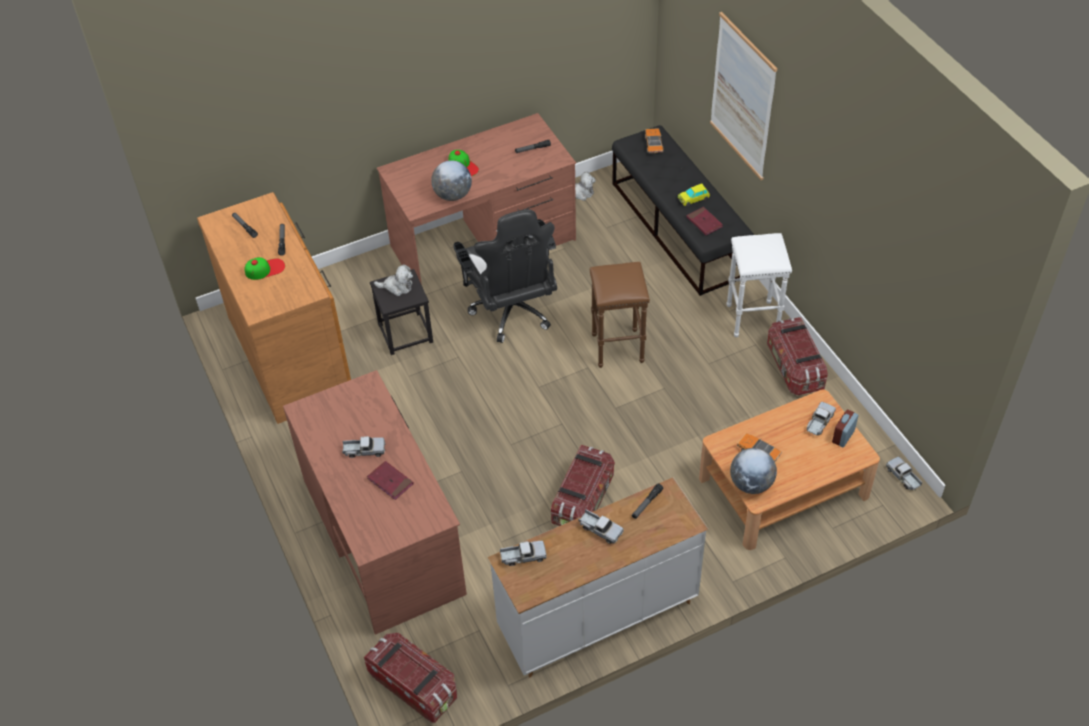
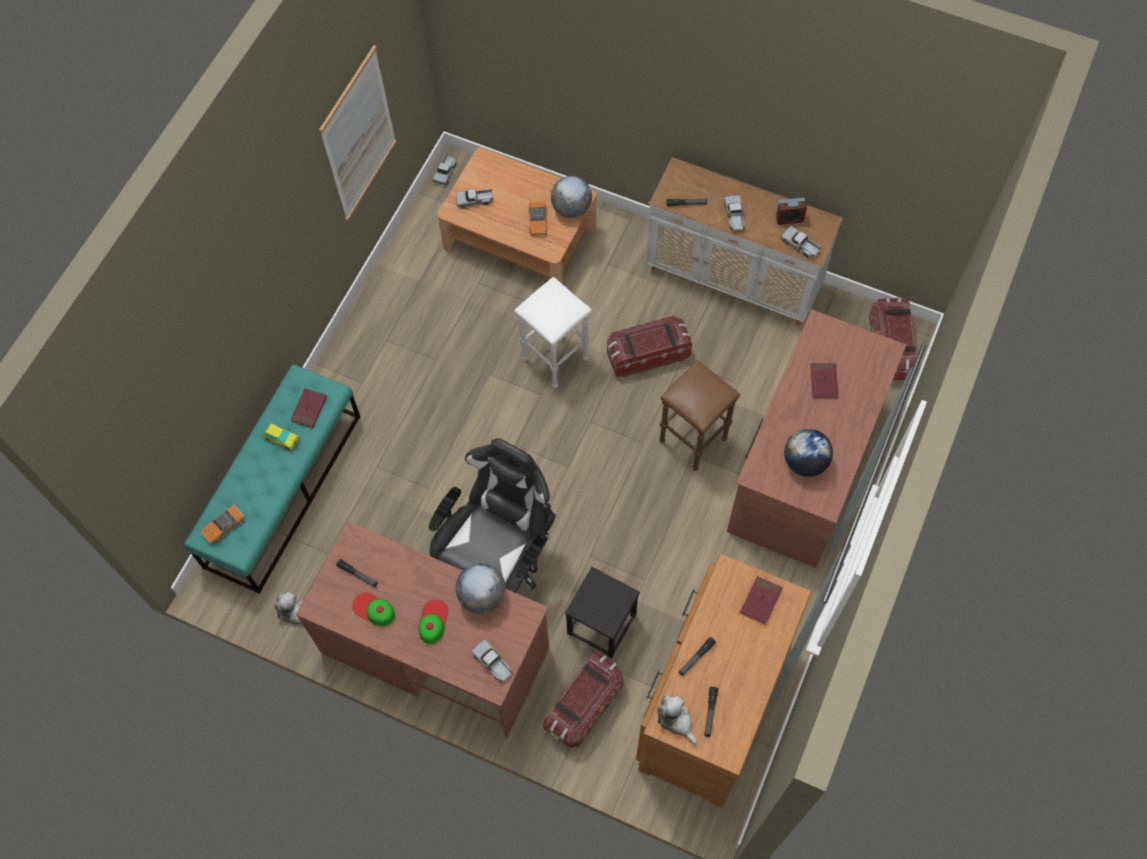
camera: 130 degrees left, 15 degrees up
(265, 269) = (741, 640): cap -> cap (373, 609)
(274, 295) = (760, 601): none -> red book
(344, 420) = (805, 462): none -> globe
(364, 450) = (816, 423): toy truck -> toy truck (493, 663)
(397, 287) = (599, 607): plush toy -> plush toy (676, 720)
(619, 348) = (474, 436): brown stool -> brown stool (693, 438)
(678, 229) = (283, 489): black bench -> turquoise bench
(742, 97) = (220, 337): picture -> picture (359, 135)
(753, 319) = (357, 358): white stool -> white stool (555, 357)
(794, 367) = (390, 298): storage box -> storage box (585, 705)
(843, 436) = (476, 179): alarm clock -> alarm clock (789, 218)

